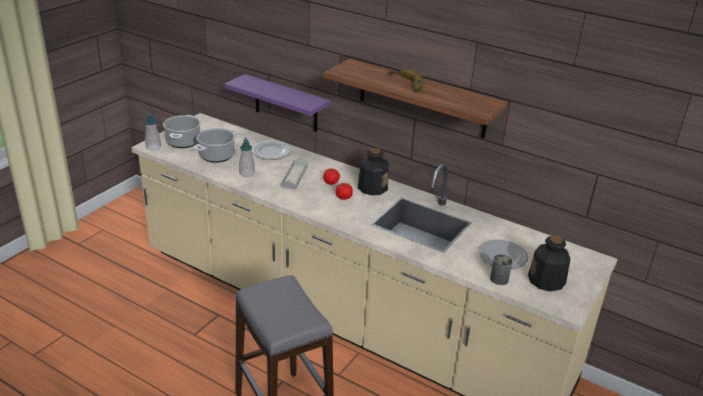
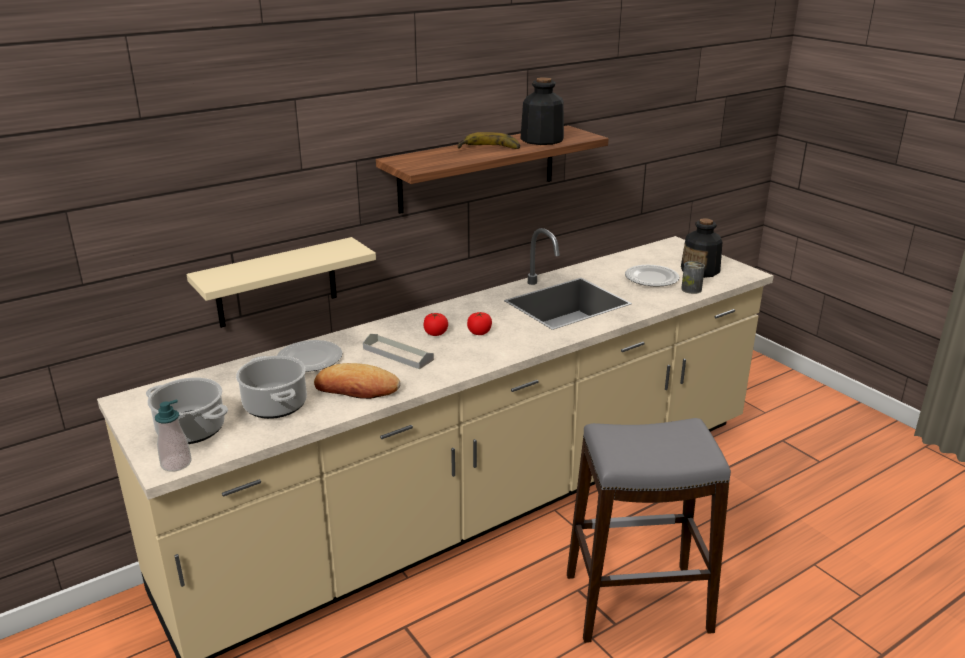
camera: 65 degrees left, 5 degrees down
(247, 173) = (356, 388): soap dispenser -> bread
(286, 104) = (276, 283): purple shelf -> beige shelf
(372, 187) = (469, 311): bottle -> bottle (541, 140)

